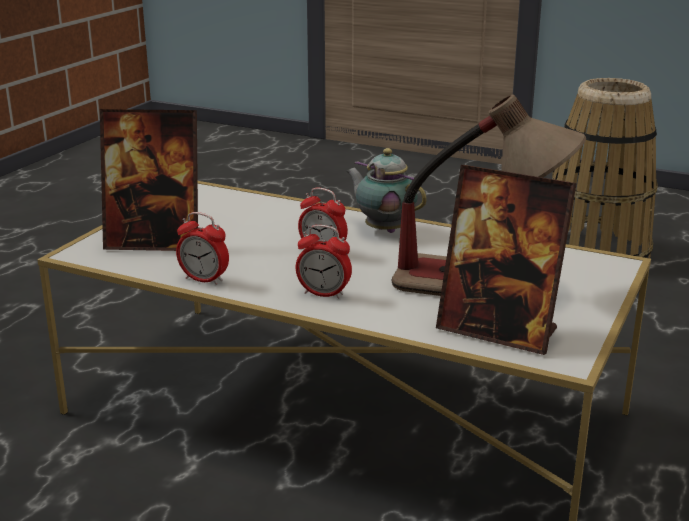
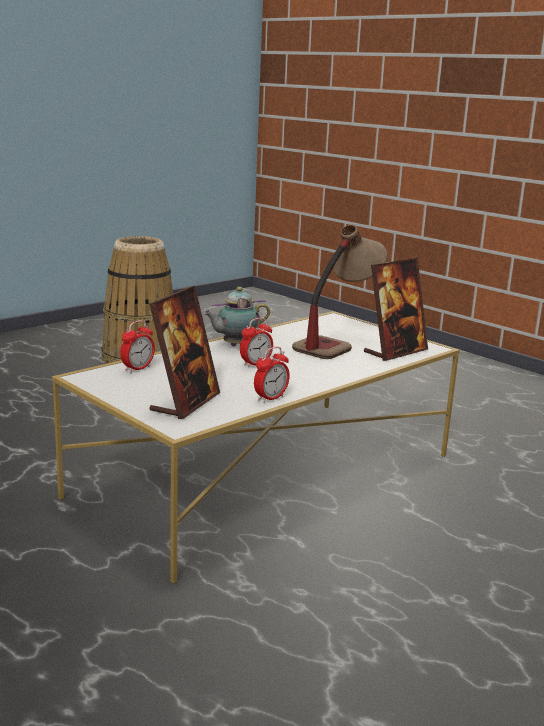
camera: 70 degrees left, 5 degrees down
(324, 294) = (320, 374): alarm clock -> alarm clock (137, 368)

